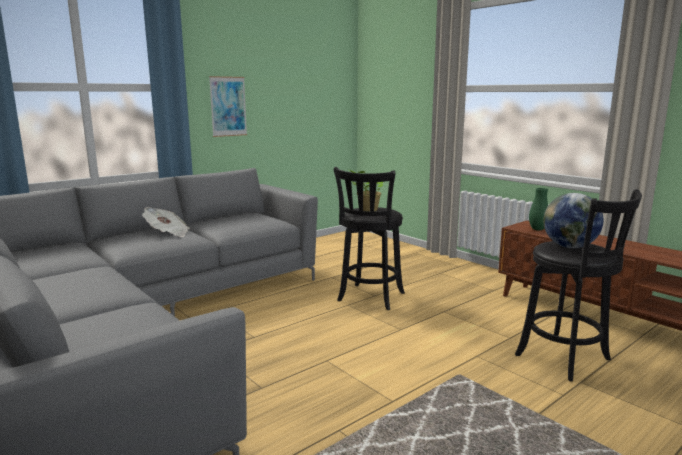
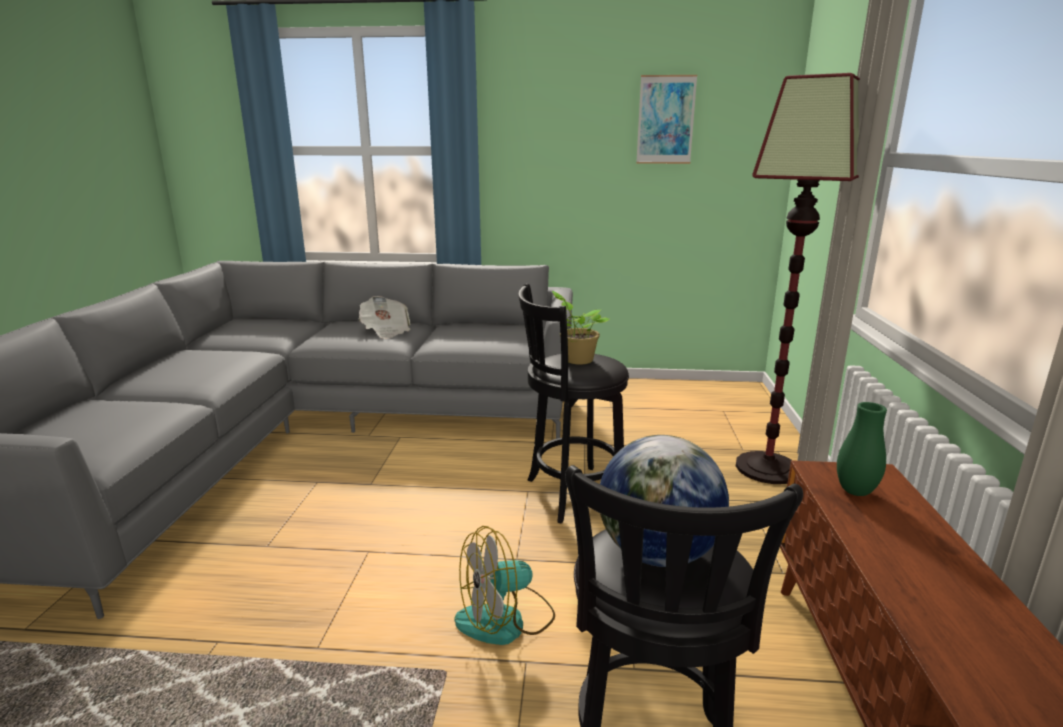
camera: 45 degrees right, 5 degrees up
(228, 106) = (545, 176): picture -> picture (665, 120)
(424, 260) = (767, 468): none -> floor lamp
(442, 349) = (505, 620): none -> fan

